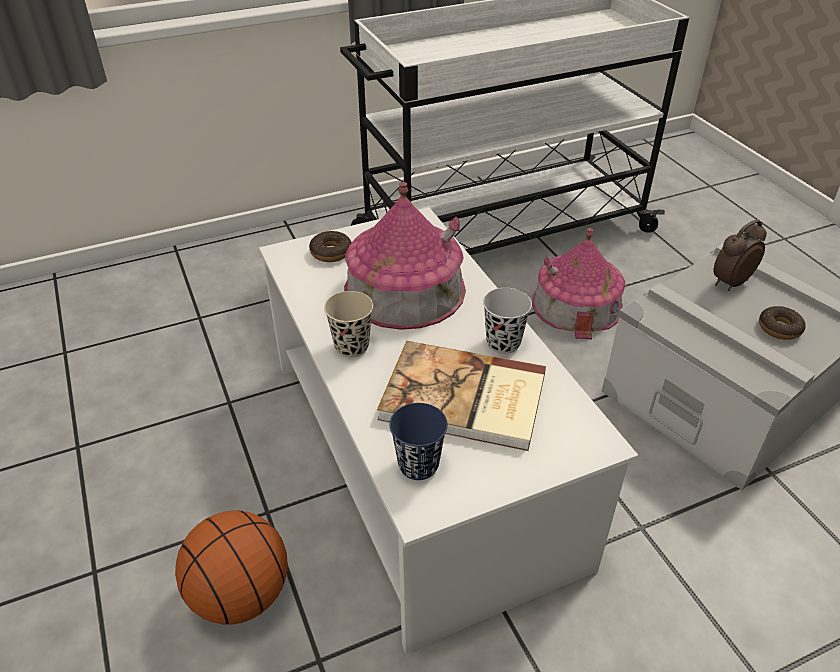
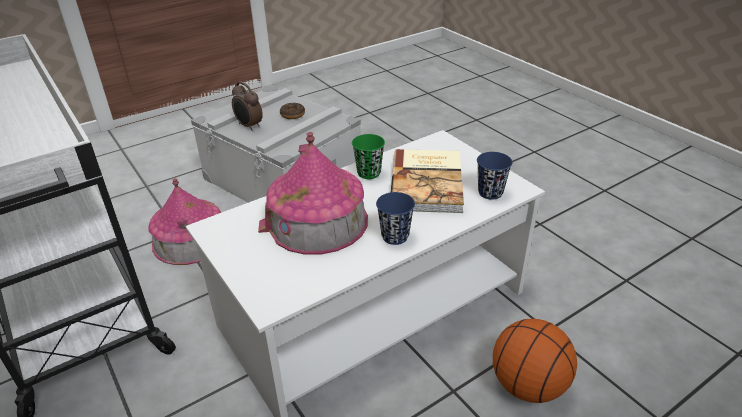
camera: 100 degrees left, 5 degrees down
(331, 252) = (266, 273): donut -> none
(351, 346) = (395, 236): beige cup -> blue cup
(503, 343) = (369, 173): black cup -> green cup

